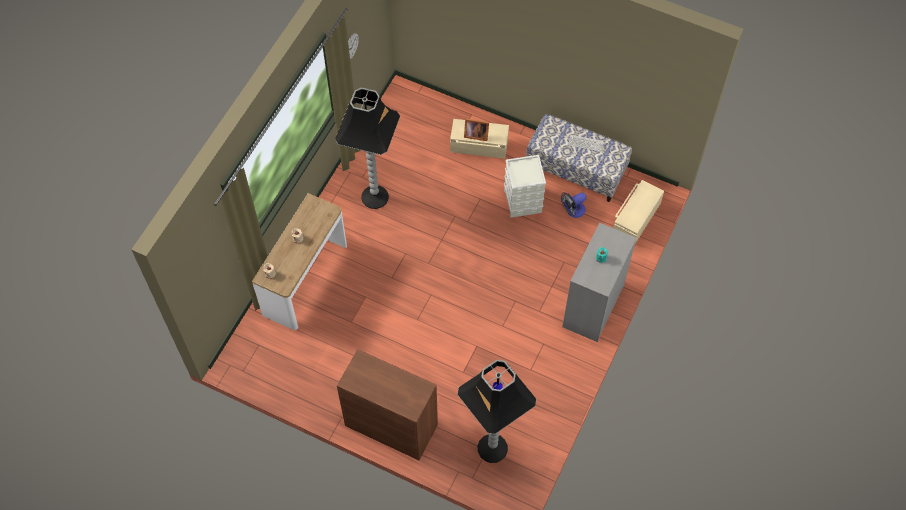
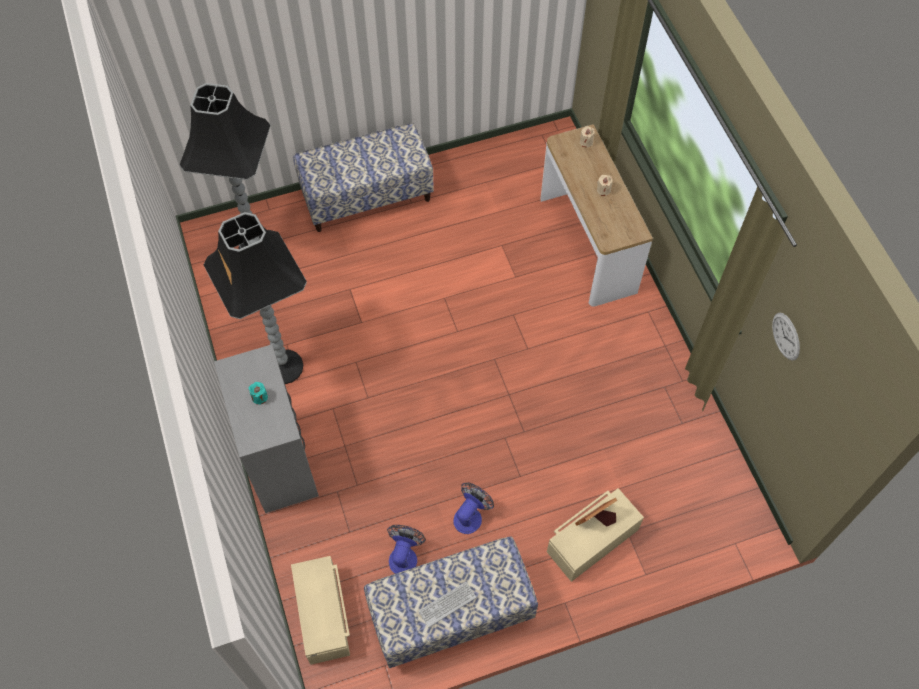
camera: 135 degrees right, 0 degrees up
(375, 196) = (626, 378): black floor lamp -> black floor lamp (283, 367)
(391, 425) = (367, 196): brown cabinet -> bench
(523, 202) = (470, 515): grey storage box -> fan

